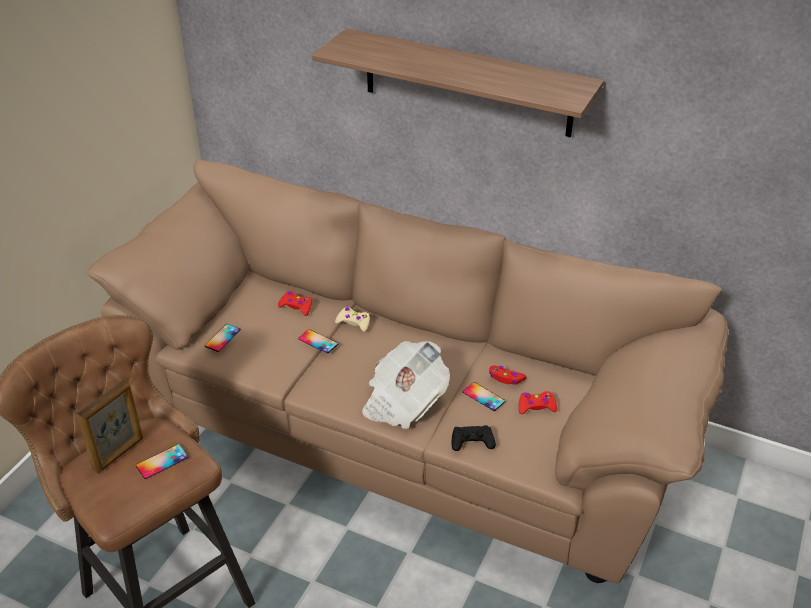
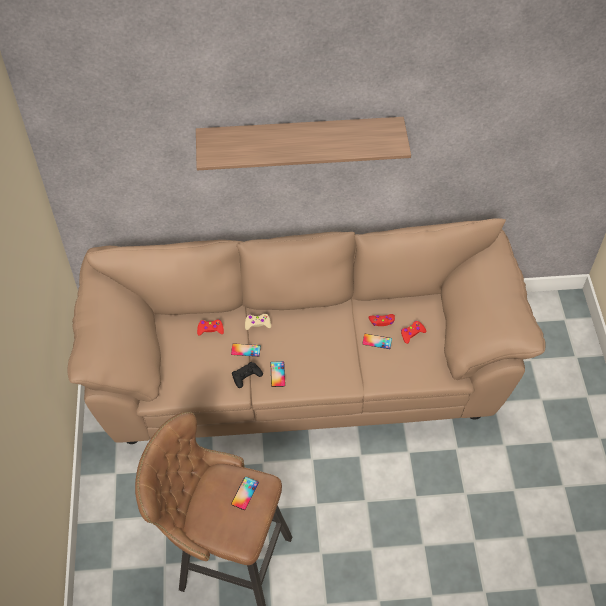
camera: 30 degrees left, 15 degrees up
(119, 454) = (213, 502): picture frame -> none
(222, 338) = (179, 378): phone -> phone (277, 374)
(403, 401) = (330, 368): newspaper -> none
(472, 441) = (390, 376): black game controller -> black game controller (246, 376)

